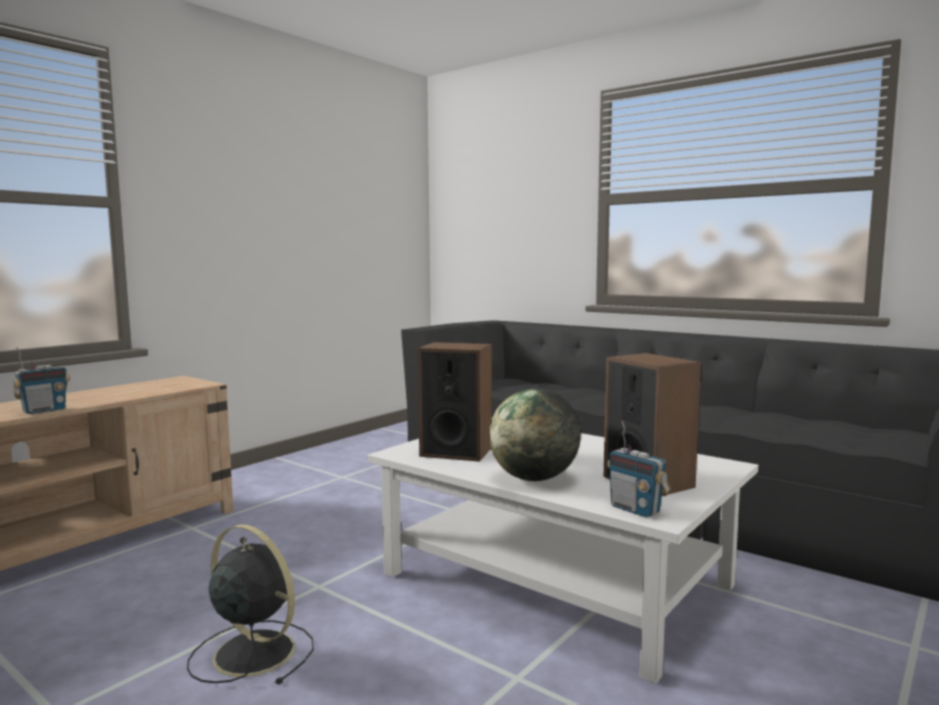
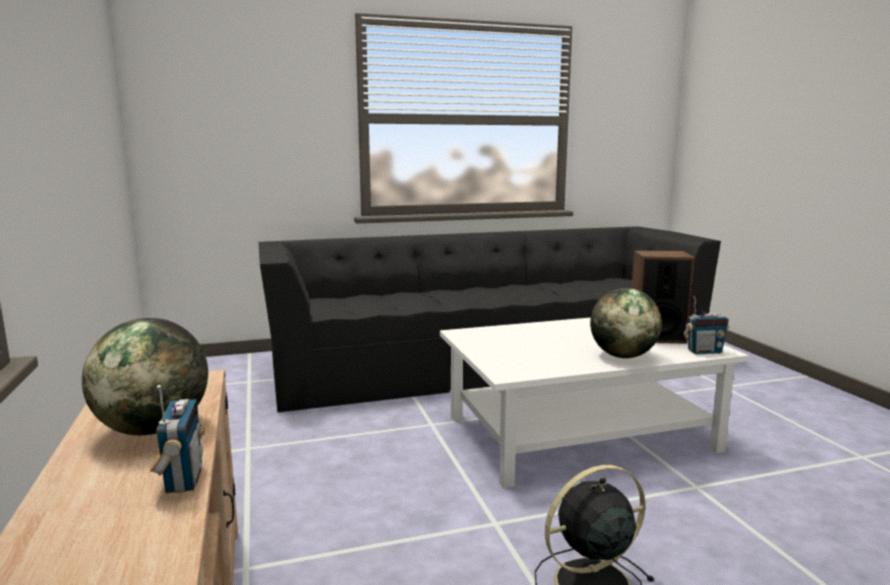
camera: 55 degrees left, 5 degrees up
(112, 394) = (153, 429): none -> globe
(456, 452) = (530, 359): speaker -> none

